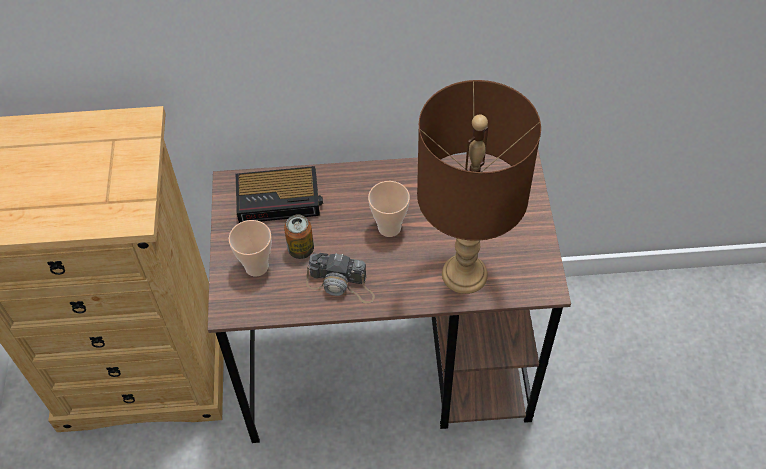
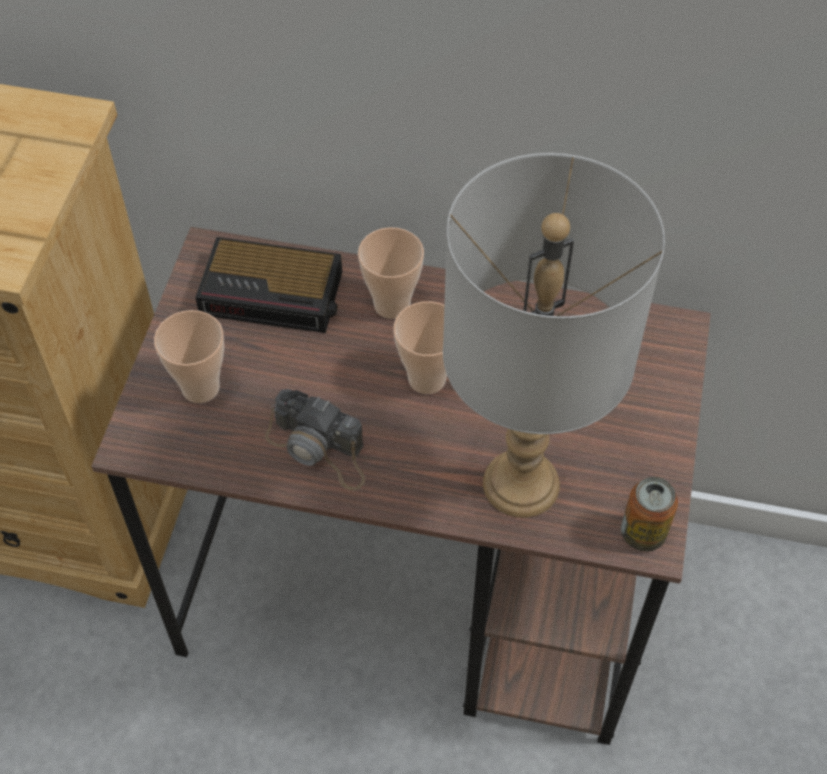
camera: 15 degrees right, 0 degrees up
(301, 249) = (277, 378): can -> can (643, 533)
(353, 189) = (392, 304): none -> cup
(463, 273) = (520, 482): brown table lamp -> grey table lamp

